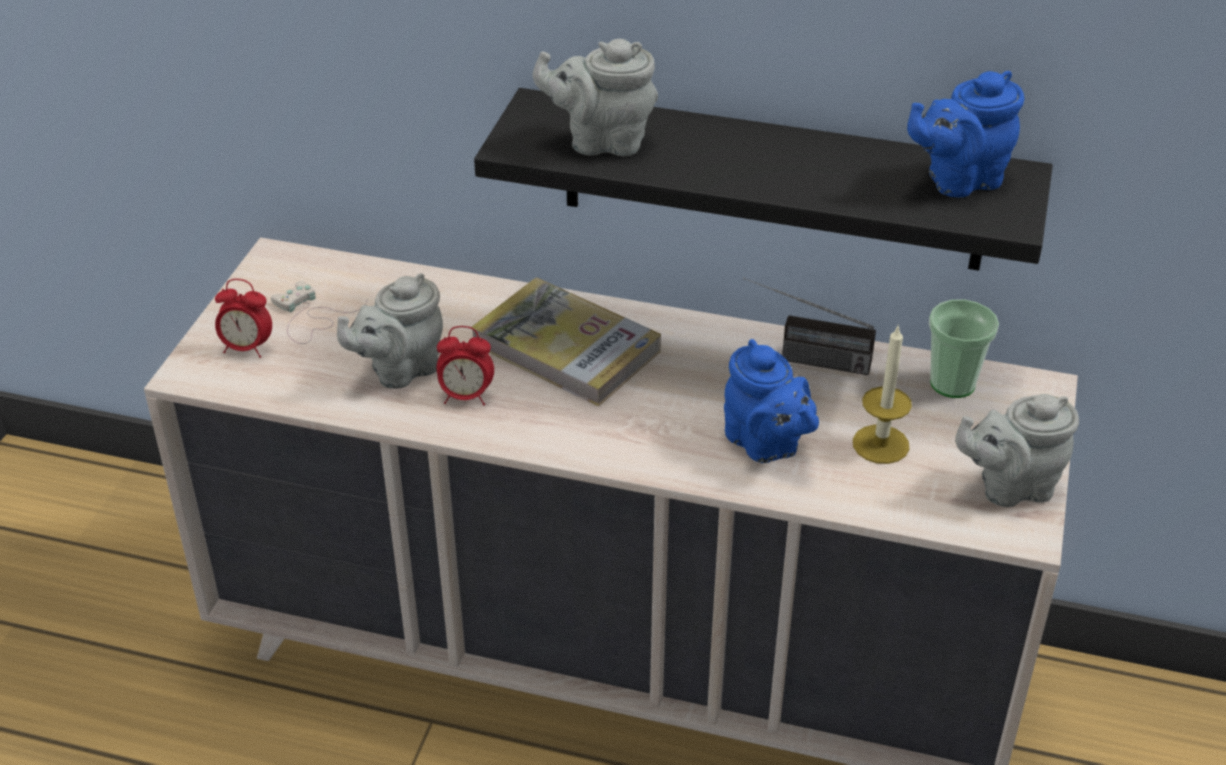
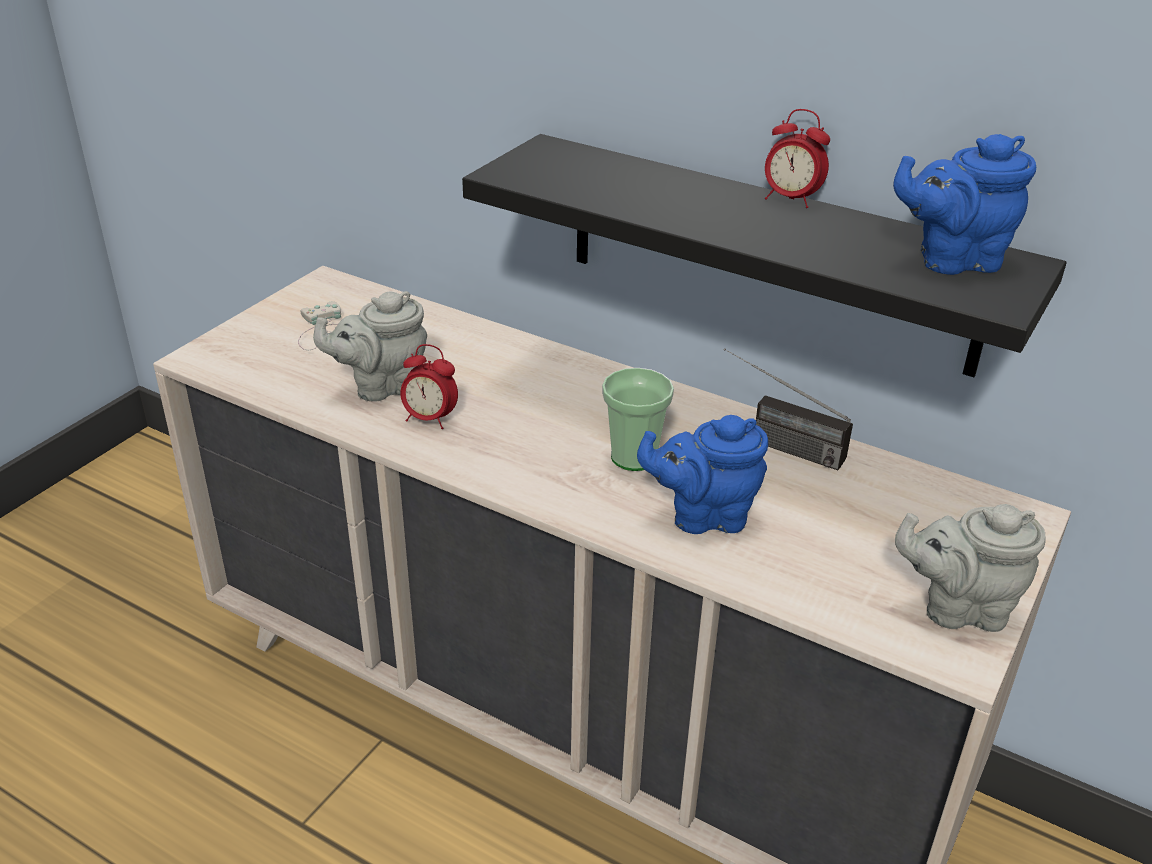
camera: 15 degrees right, 5 degrees down
(247, 348) = (258, 346): alarm clock -> alarm clock (790, 200)
(566, 347) = (545, 394): book -> none
(602, 141) = (592, 181): grey teapot -> none
(765, 445) = (703, 515): blue teapot -> blue teapot turned 105 degrees clockwise
(880, 444) = (827, 538): candle -> none
(952, 383) = (927, 494): cup -> cup (634, 457)

